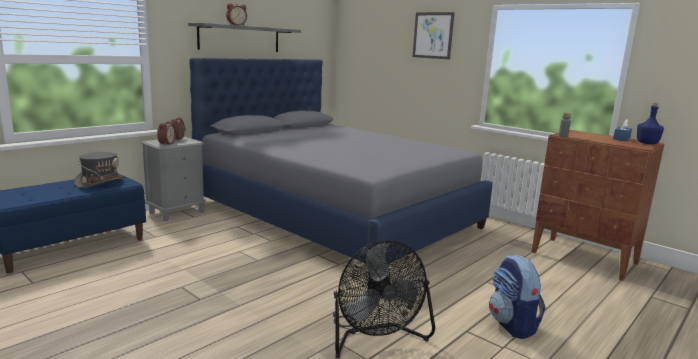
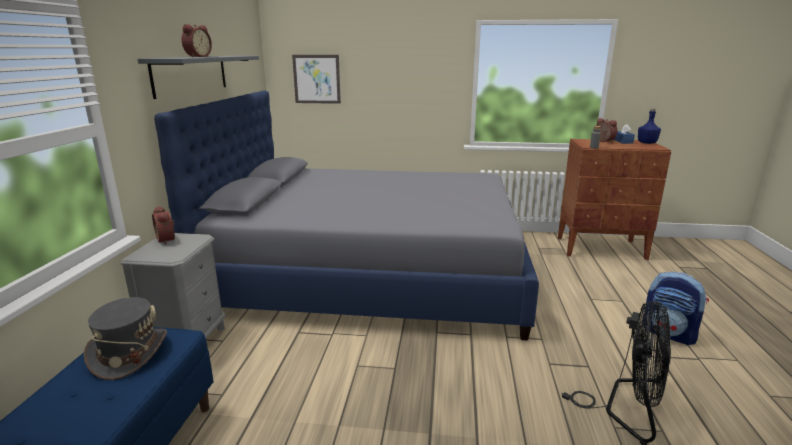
camera: 35 degrees left, 5 degrees up
(166, 143) = (170, 254): alarm clock -> alarm clock (603, 141)
(433, 35) = (406, 54): picture -> picture (316, 79)

